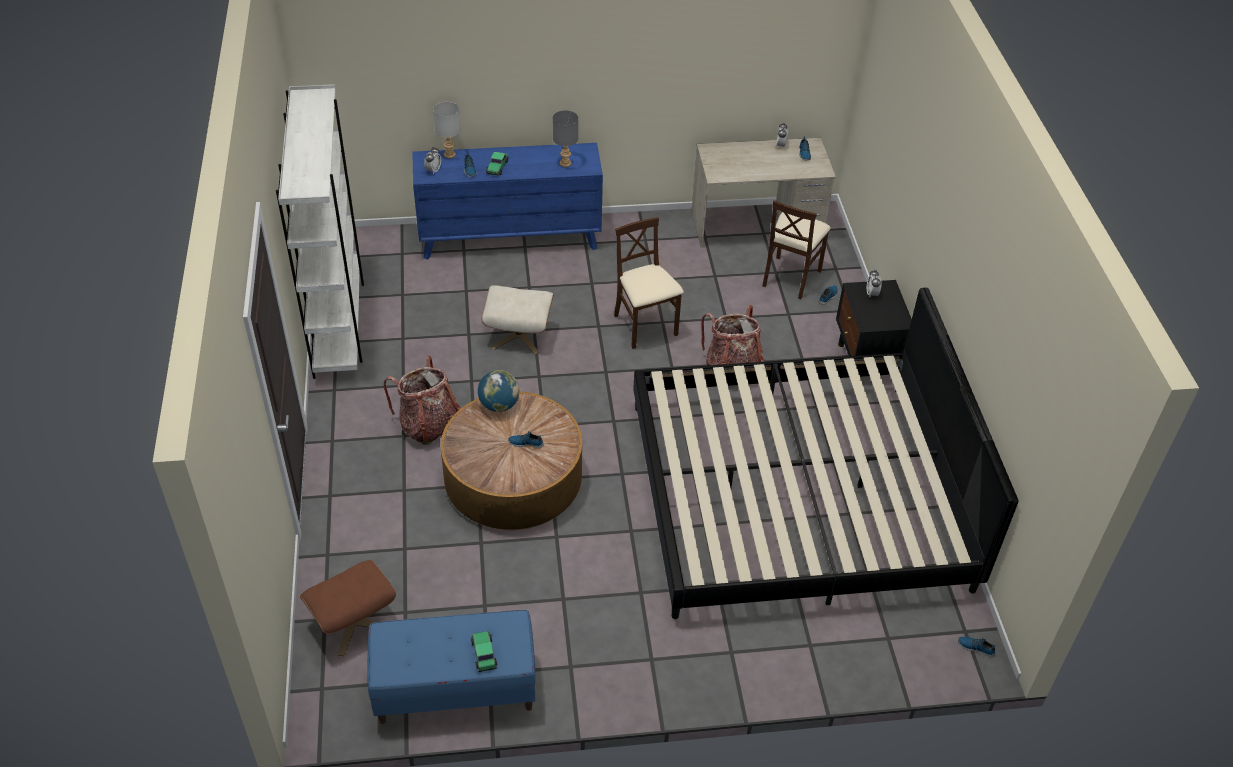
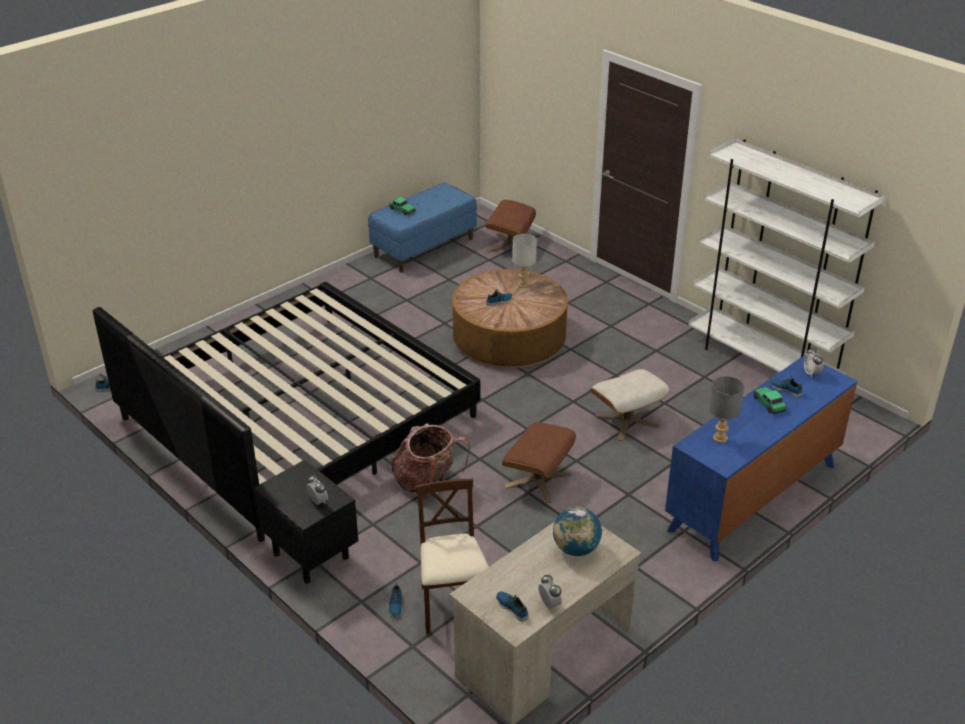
camera: 145 degrees right, 10 degrees down
(429, 425) = (603, 338): backpack -> none
(450, 154) = (824, 394): grey table lamp -> grey table lamp (523, 285)
(499, 405) = (544, 311): globe -> globe (576, 549)
(645, 326) = (538, 480): beige chair -> brown ottoman

